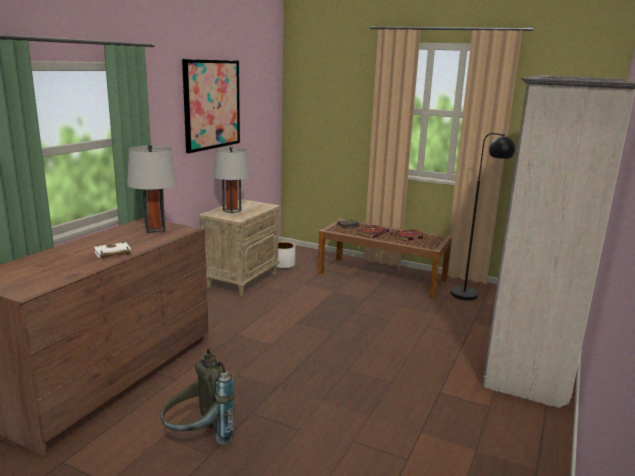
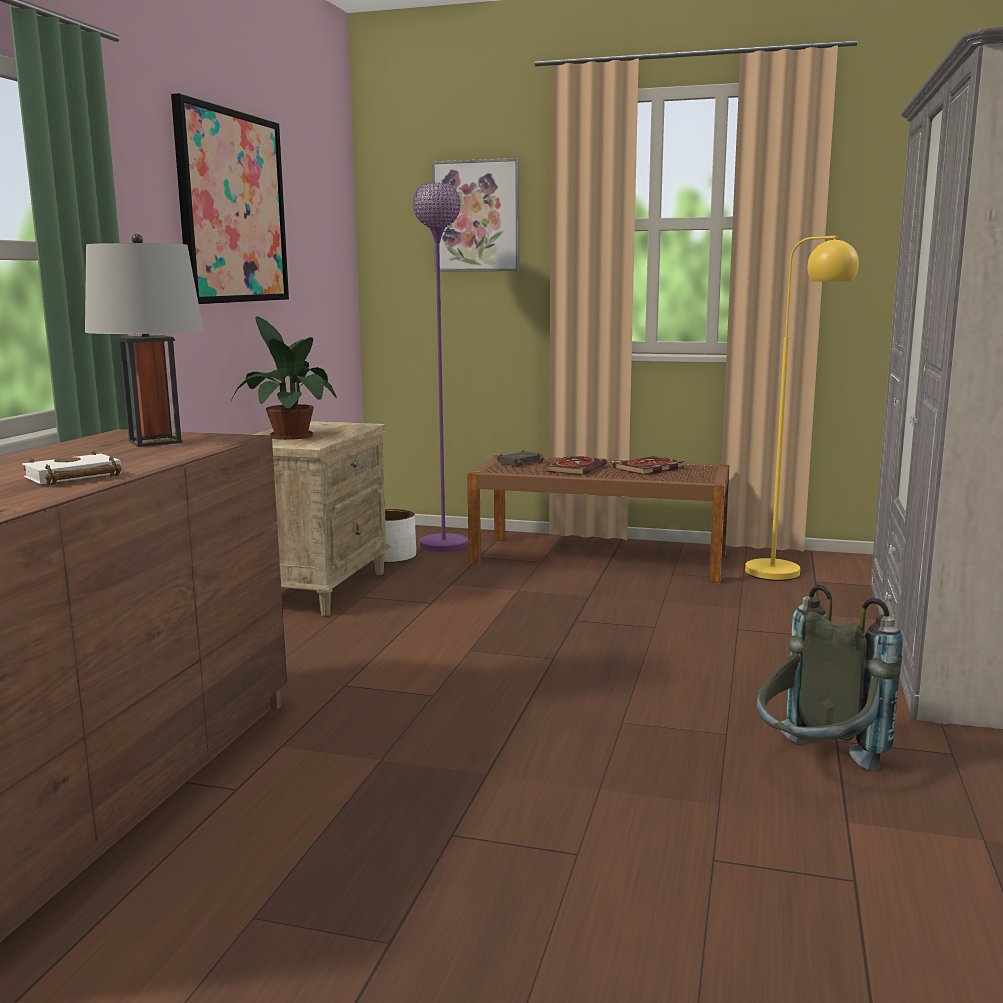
camera: 10 degrees left, 5 degrees down
(198, 438) = (345, 909): grey backpack -> grey backpack (815, 767)
(232, 210) = (289, 435): grey table lamp -> potted plant
(311, 260) = (444, 545): none -> purple floor lamp
(339, 100) = (476, 216): none -> picture
(470, 298) = (787, 576): black floor lamp -> yellow floor lamp

